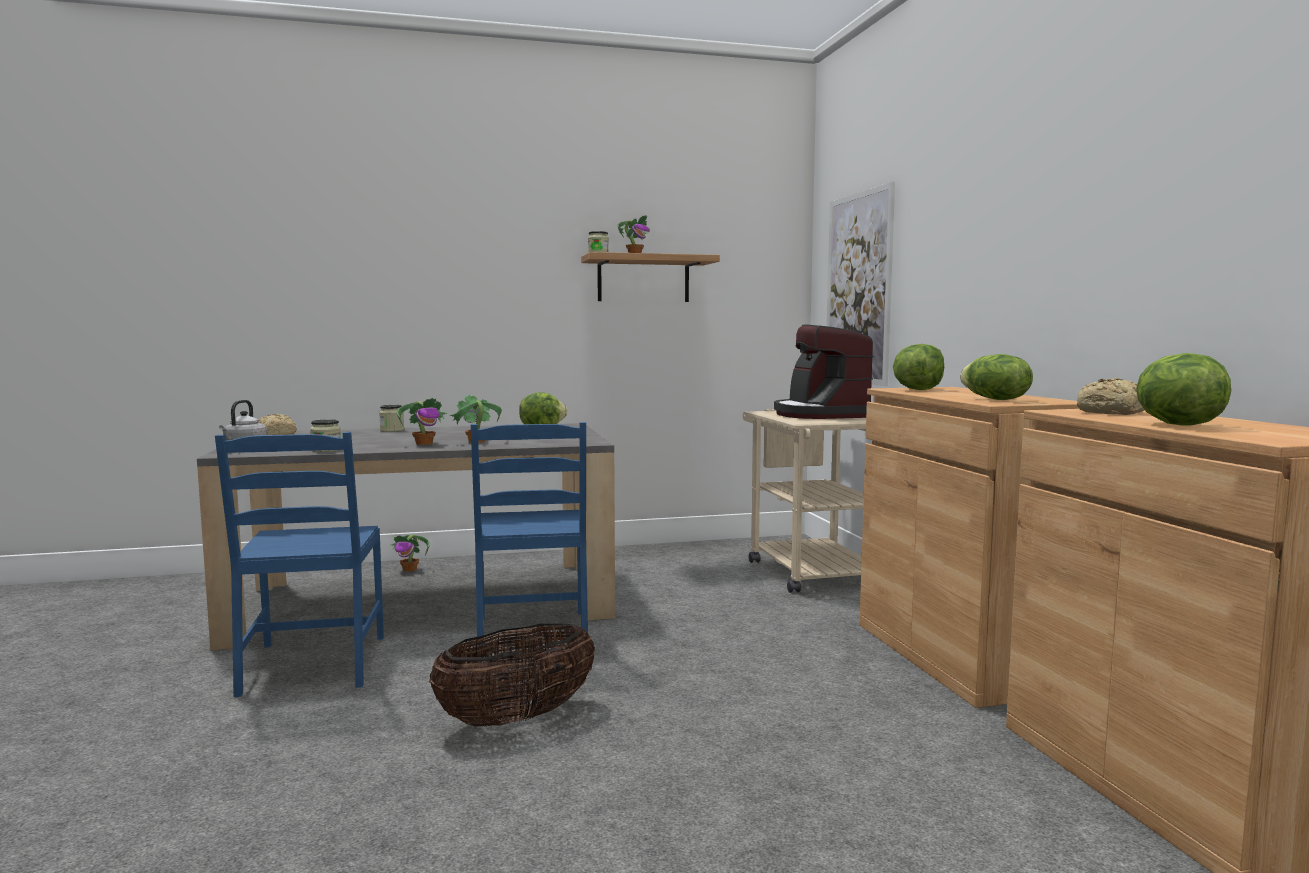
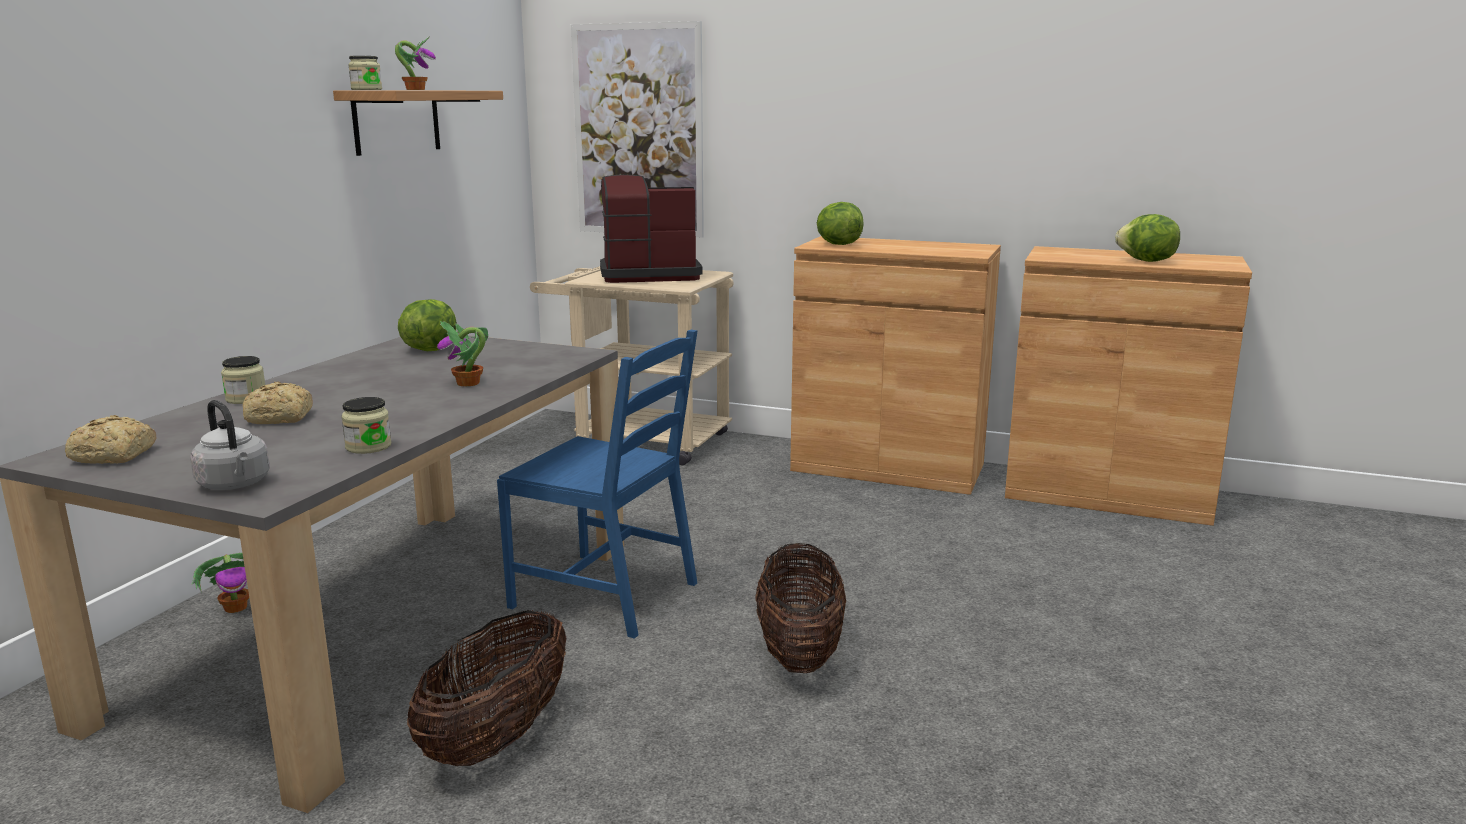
camera: 55 degrees left, 10 degrees up
(313, 665) = (497, 738): blue chair -> basket
(424, 443) = (425, 402): potted plant -> none
(820, 414) = (648, 275): coffee machine -> coffee machine turned 150 degrees clockwise
(994, 399) = (946, 250): lettuce -> none
(1113, 412) = (1067, 254): bread -> bread (281, 418)

